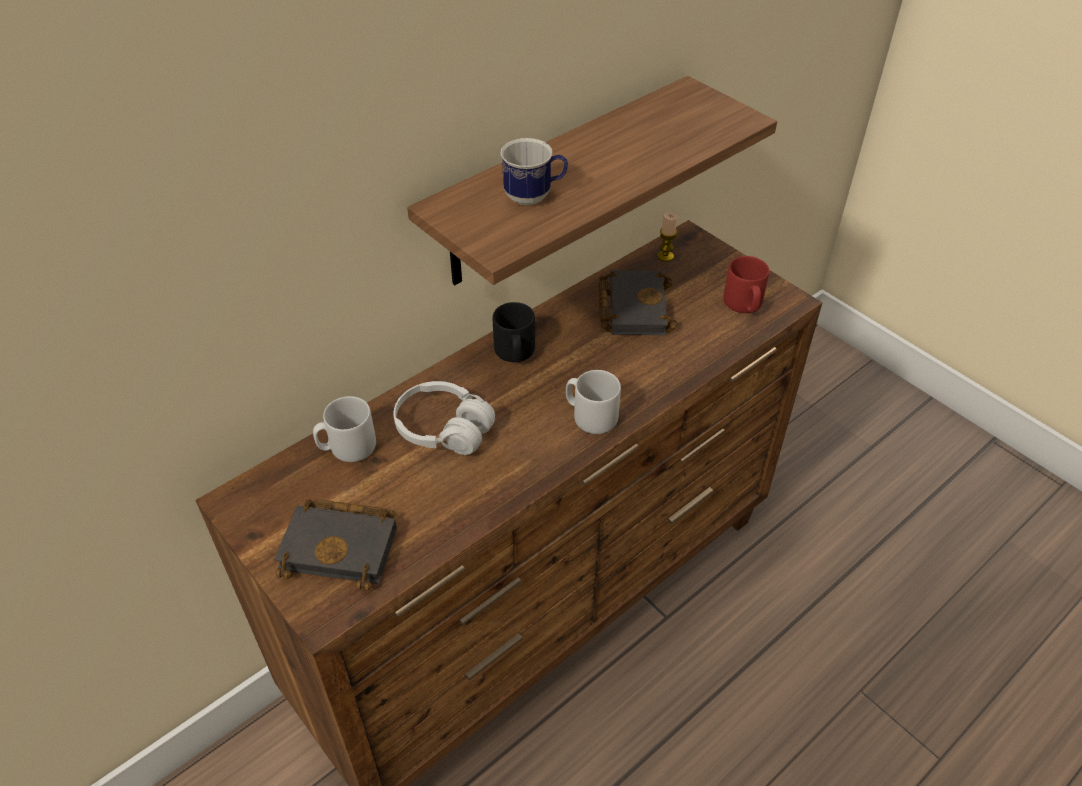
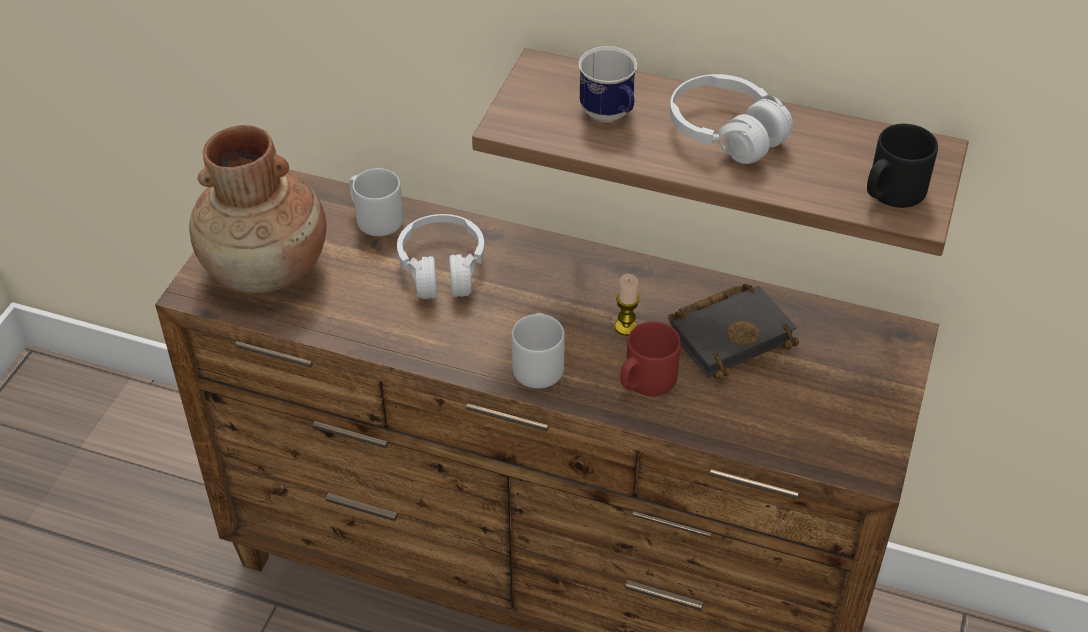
camera: 60 degrees right, 0 degrees up
(343, 546) = (267, 269): black book -> brown vase
(515, 353) = (582, 272): black mug -> black mug (891, 193)
(601, 156) = (726, 133): none -> white headphones
(665, 256) = (847, 328): candle -> candle (626, 327)
(744, 305) = (824, 428): red mug -> red mug (645, 381)

